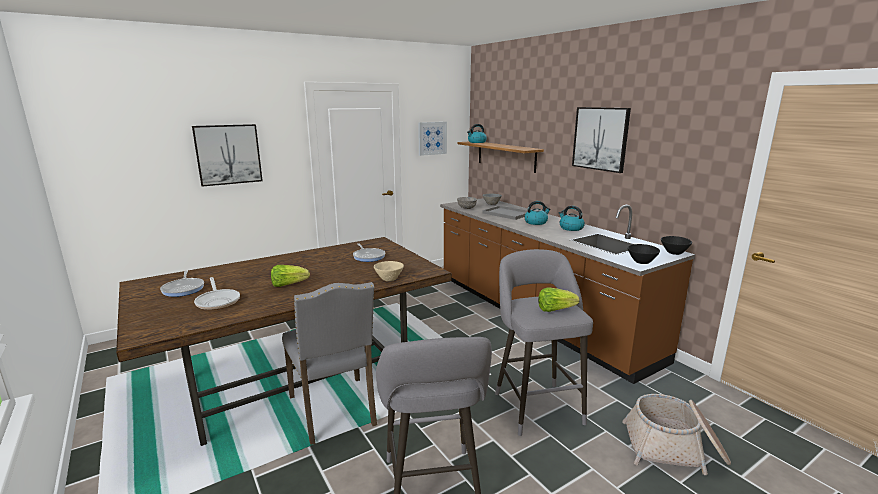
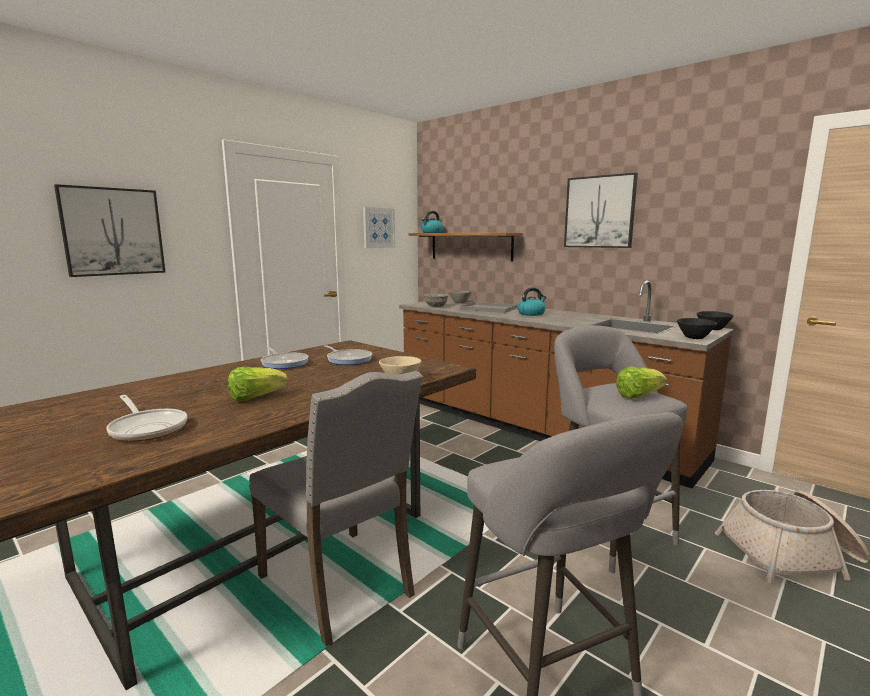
camera: 15 degrees left, 5 degrees down
(184, 289) = (72, 417): frying pan -> frying pan (284, 363)
(570, 228) = (576, 316): kettle -> none

